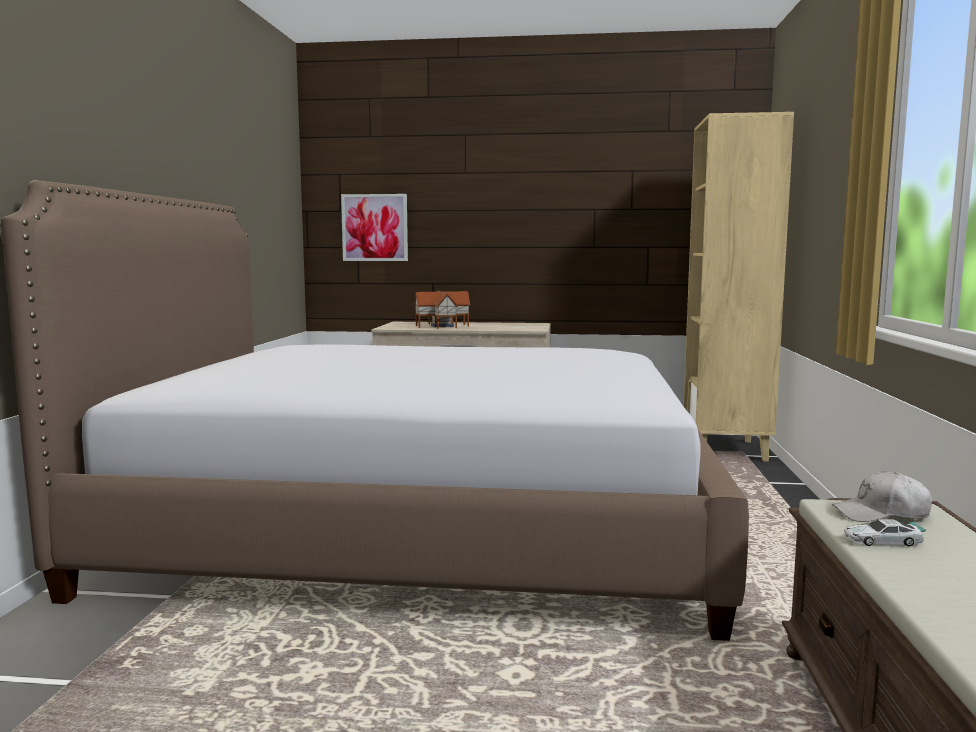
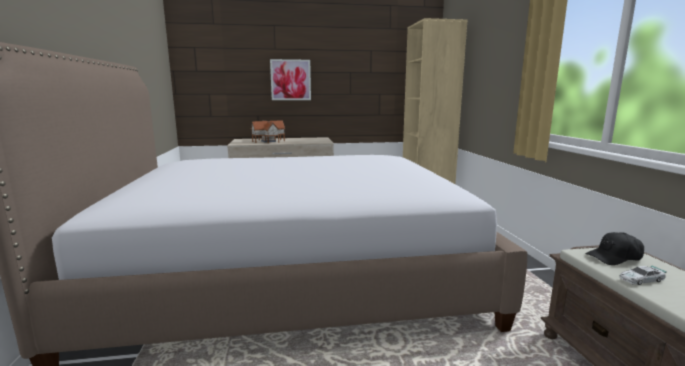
camera: 15 degrees left, 5 degrees up
(375, 227) = (219, 81): picture -> picture (290, 80)
(881, 514) = (614, 257): white cap -> black cap

